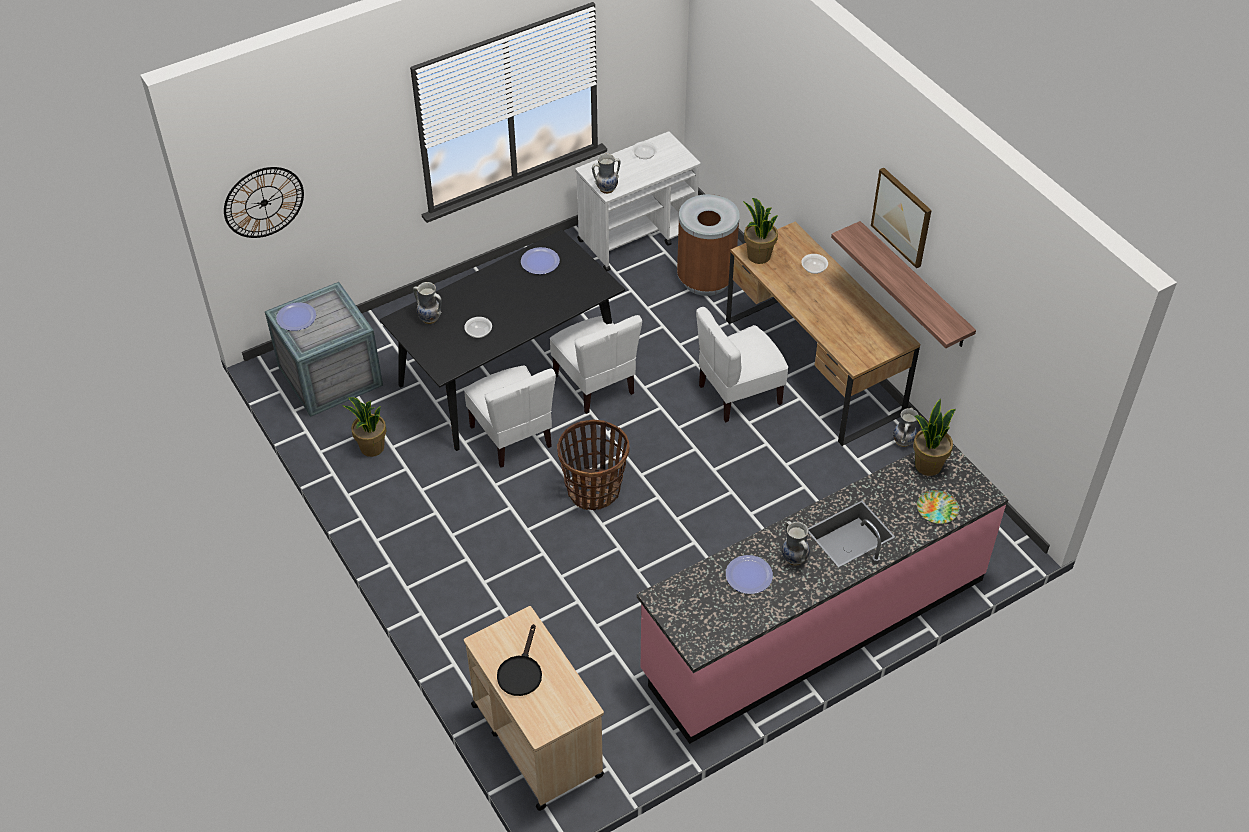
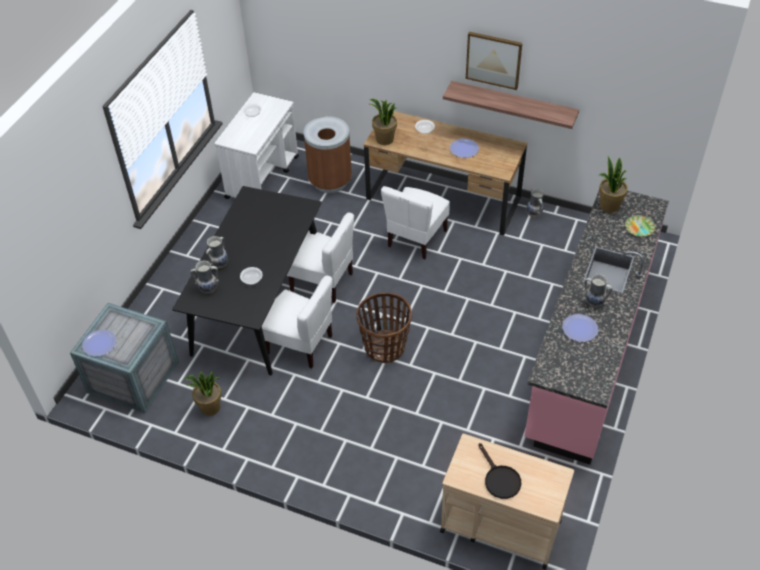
camera: 35 degrees left, 0 degrees up
(264, 202) = (40, 264): wall clock -> none
(540, 262) = (248, 213): plate -> plate (464, 149)
(606, 188) = (248, 146): vase -> vase (219, 264)

